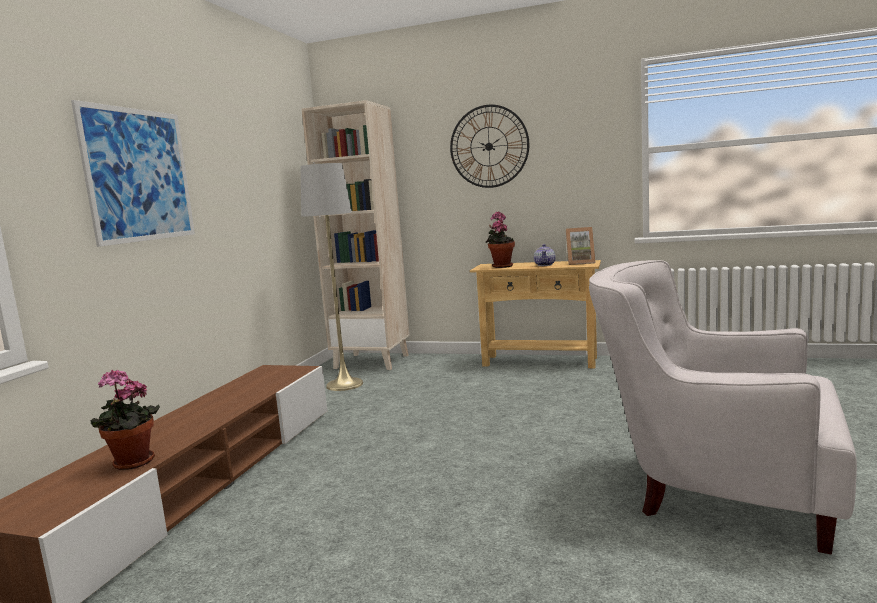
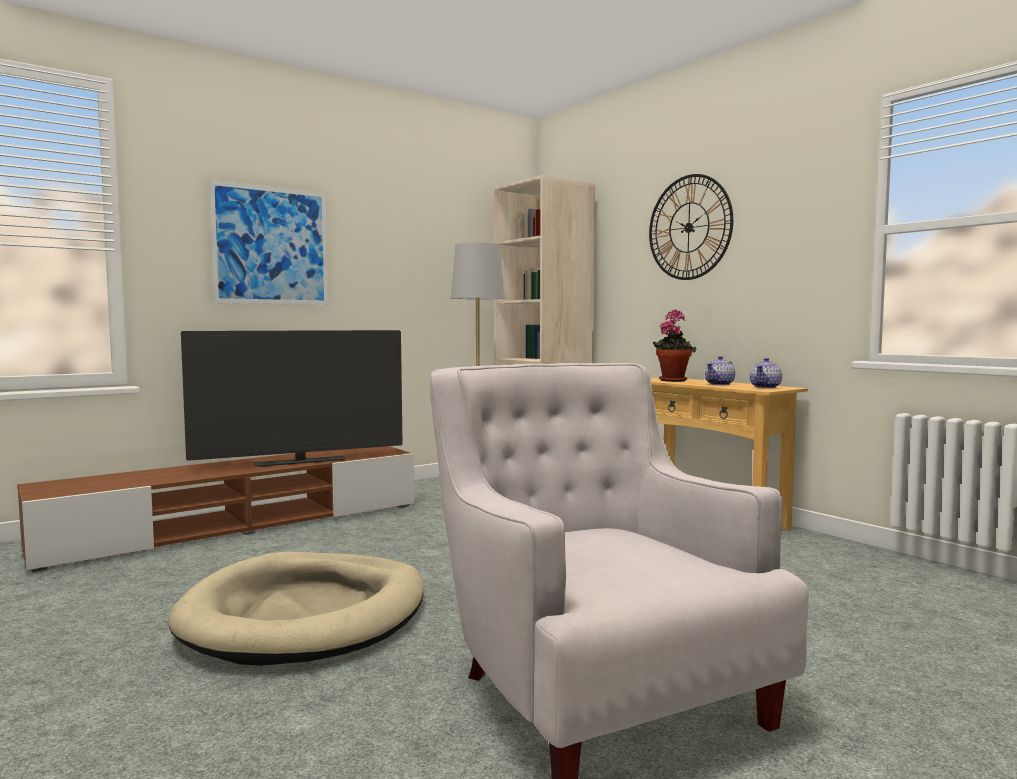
camera: 35 degrees right, 5 degrees down
(132, 464) = (148, 480): potted plant -> none
(242, 400) = (300, 462): none -> television
(450, 526) = (306, 615): none -> beige dog bed
(580, 263) = (766, 387): picture frame -> teapot

